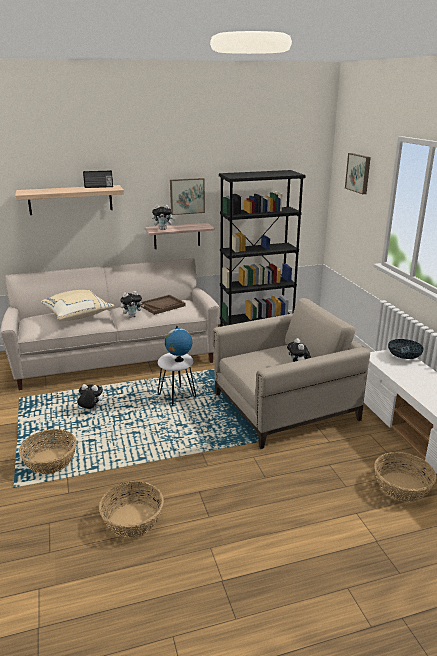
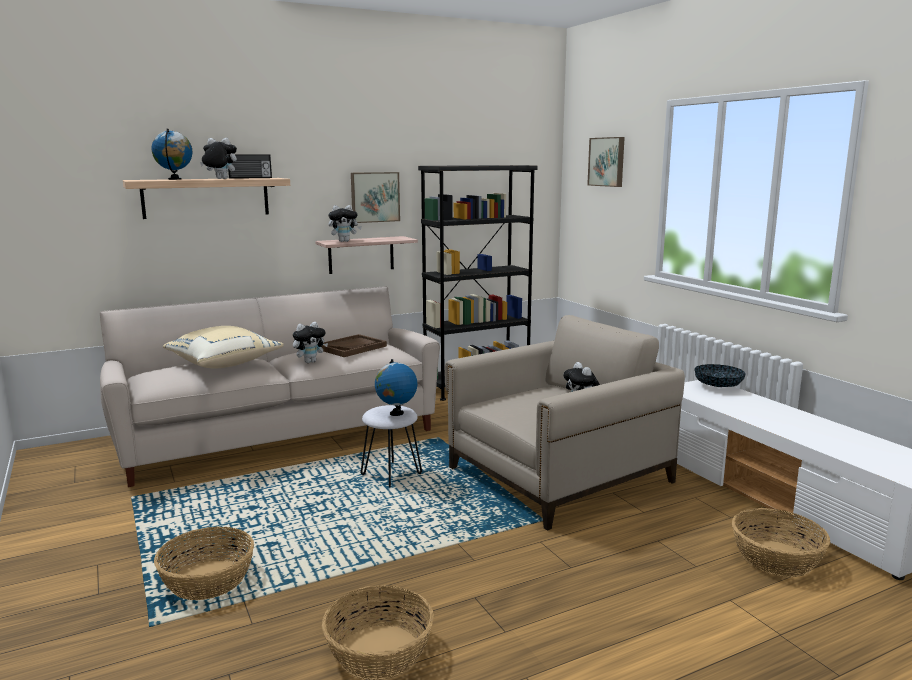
camera: 10 degrees left, 10 degrees down
(48, 190) = (175, 179): none -> globe
(91, 410) = (258, 504): plush toy -> plush toy (220, 179)

